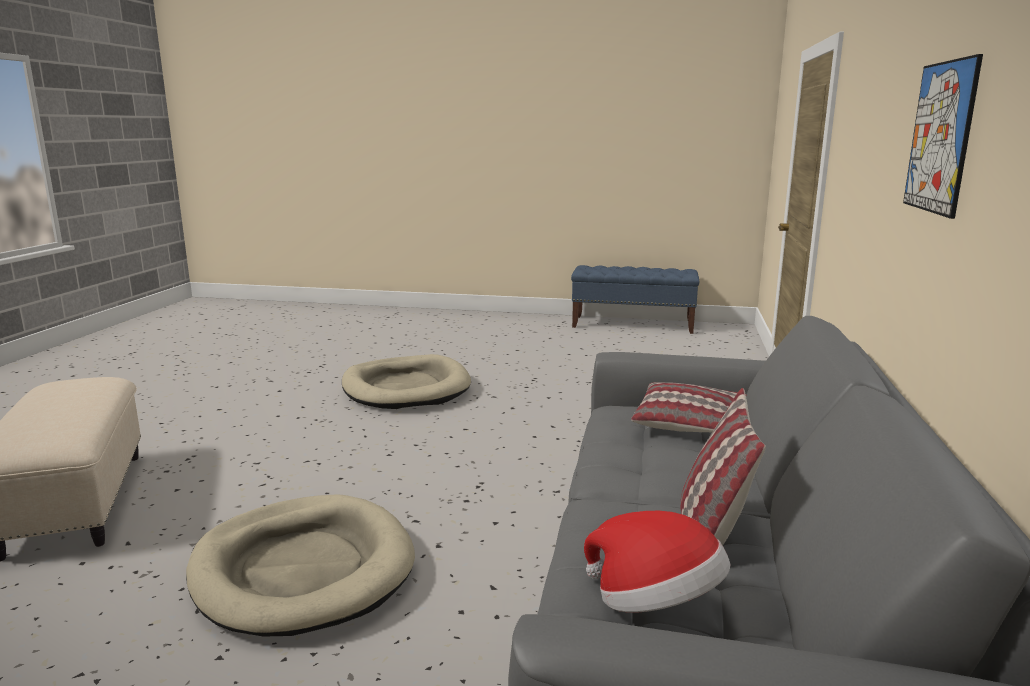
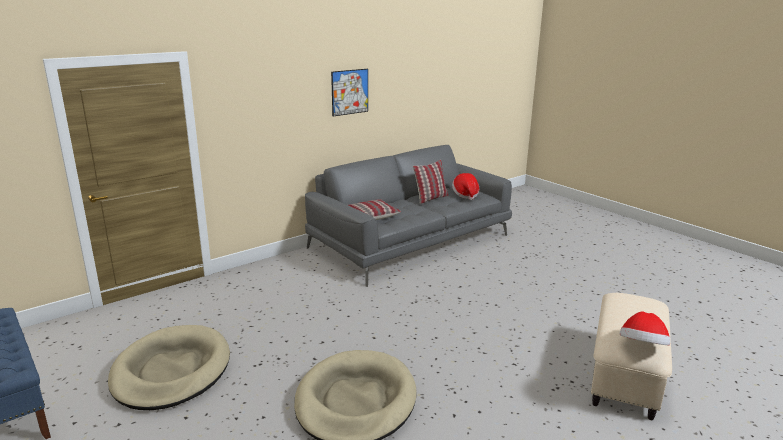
camera: 140 degrees left, 5 degrees up
(65, 379) = (642, 347): none -> hat
(303, 570) = (516, 297): beige dog bed -> beige dog bed (171, 371)

